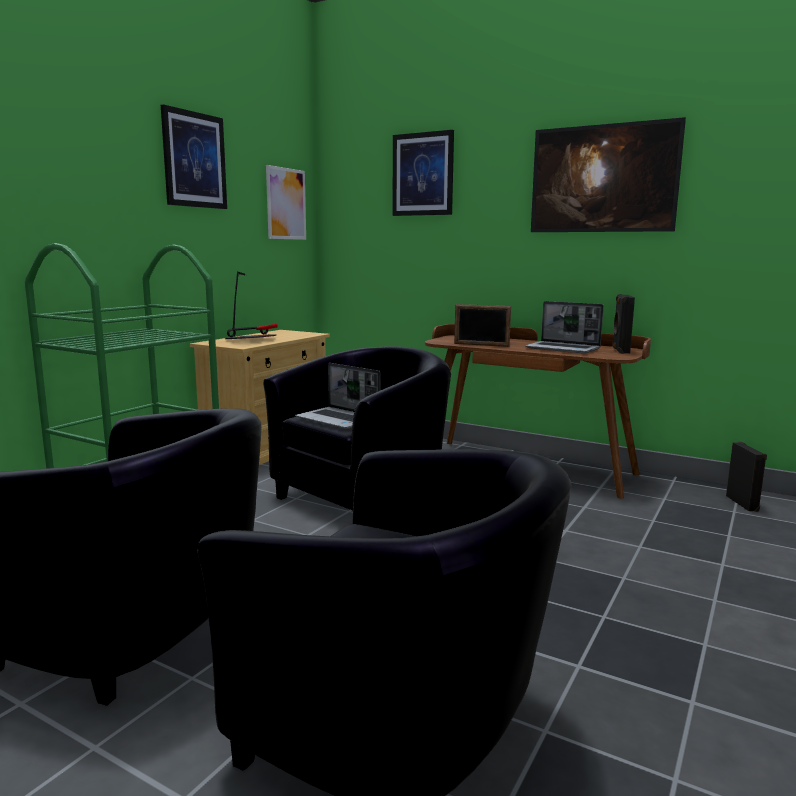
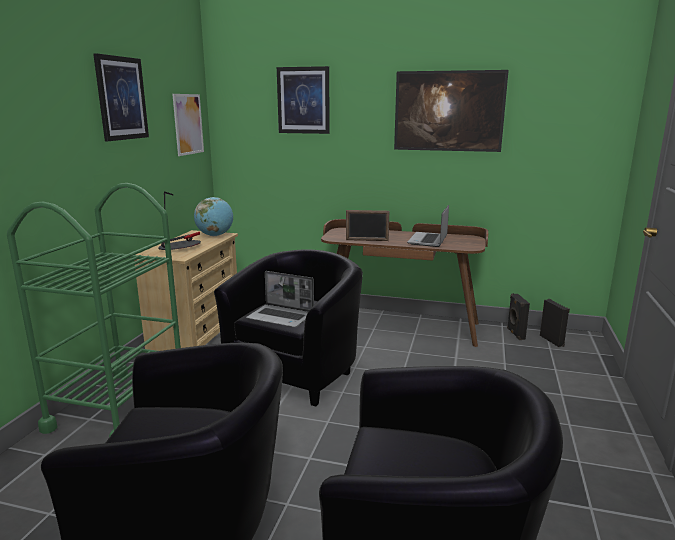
camera: 15 degrees left, 5 degrees up
(301, 334) = (215, 235): none -> globe
(563, 349) = (428, 240): laptop -> laptop turned 90 degrees clockwise
(620, 350) = (467, 239): black speaker -> black speaker (515, 334)

